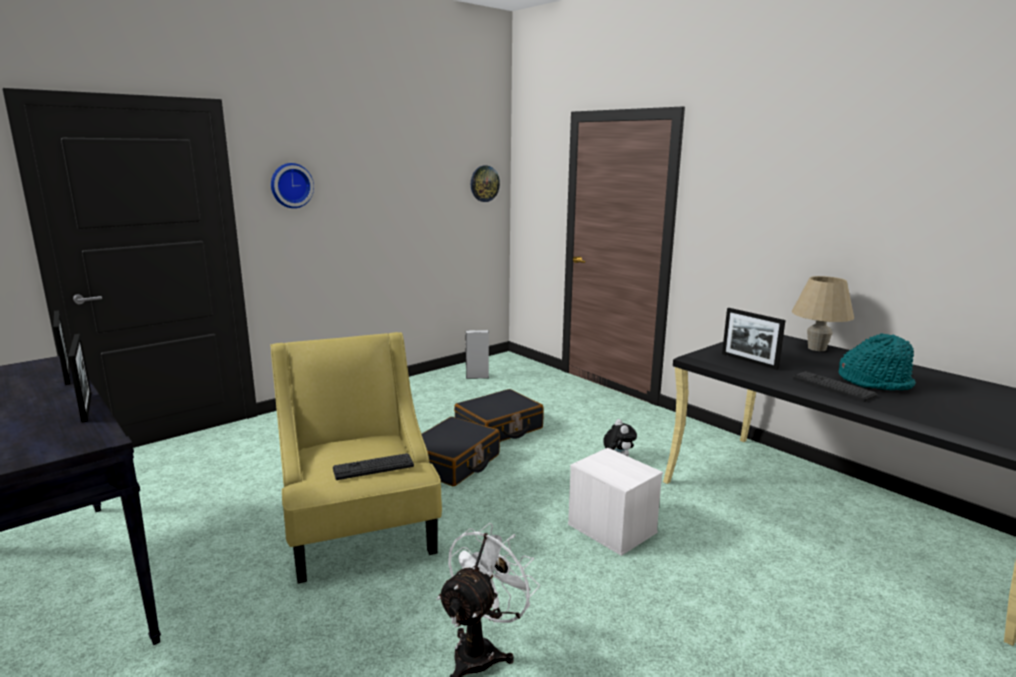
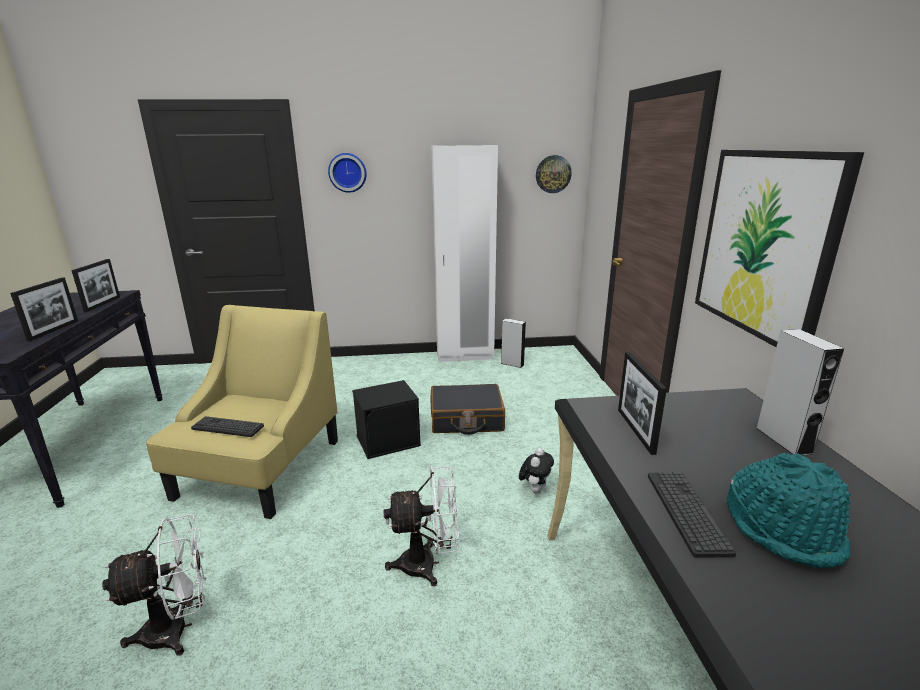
camera: 35 degrees right, 5 degrees up
(423, 380) = (465, 356): none -> white wardrobe
(453, 463) = (388, 440): black suitcase -> black storage box
(610, 528) = (428, 564): white storage box -> white fan
(752, 228) = (764, 244): none -> picture
(817, 348) = (783, 440): beige table lamp -> grey speaker

